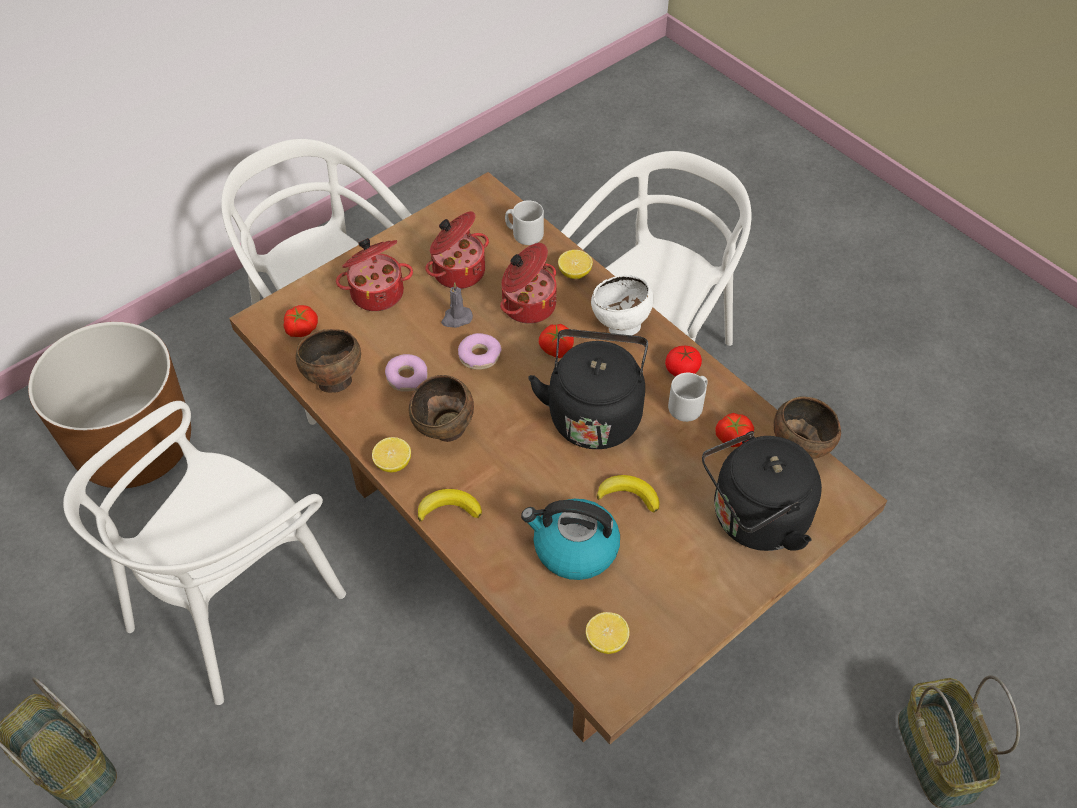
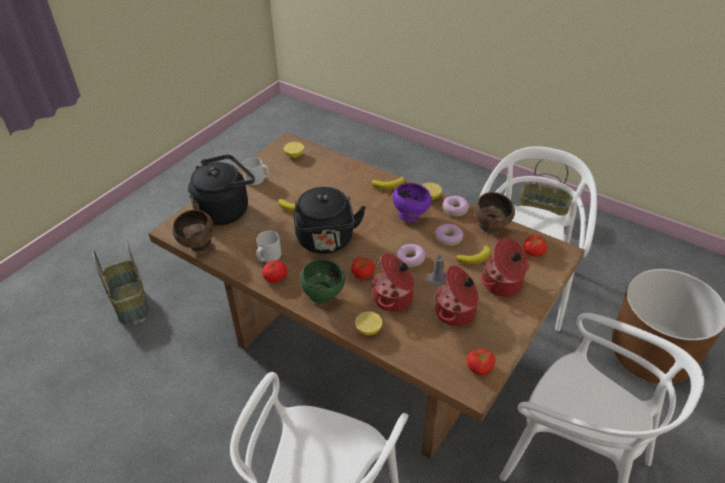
camera: 165 degrees right, 10 degrees down
(366, 428) = (455, 209): none -> donut
(388, 337) = (475, 258): none -> banana
(445, 431) = (410, 216): brown bowl -> purple bowl
(524, 234) = (421, 355): grey mug -> grey mug (257, 179)
(574, 549) = (319, 182): kettle -> none
(620, 327) = (323, 296): white bowl -> green bowl
(733, 437) = (239, 246): tomato -> tomato (480, 367)

